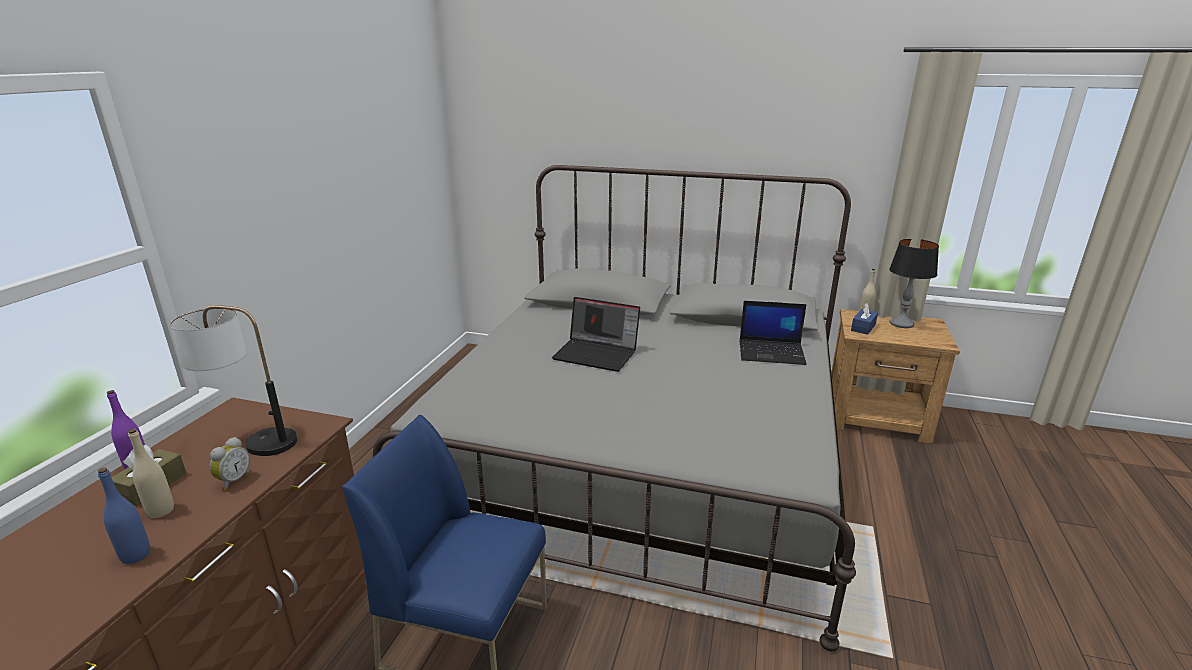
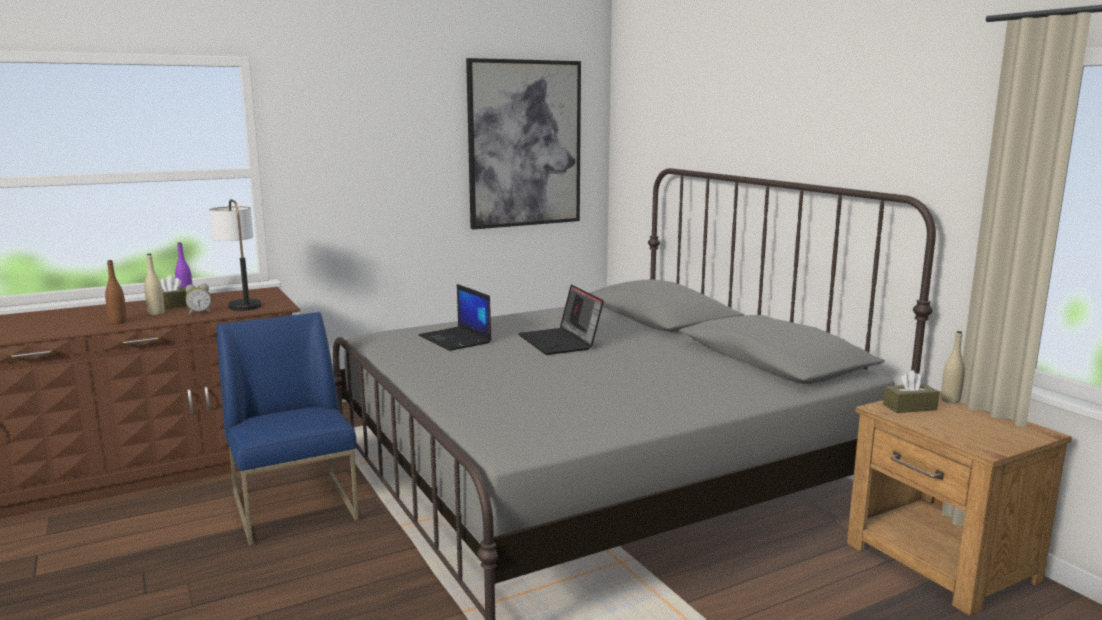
camera: 45 degrees right, 10 degrees down
(136, 555) = (118, 322): blue bottle -> brown bottle
(396, 153) = (524, 144): none -> picture
(772, 352) = (720, 386): laptop -> laptop (456, 339)
(863, 327) = (909, 407): blue tissue box -> brown tissue box
(901, 323) = (981, 420): table lamp -> none

